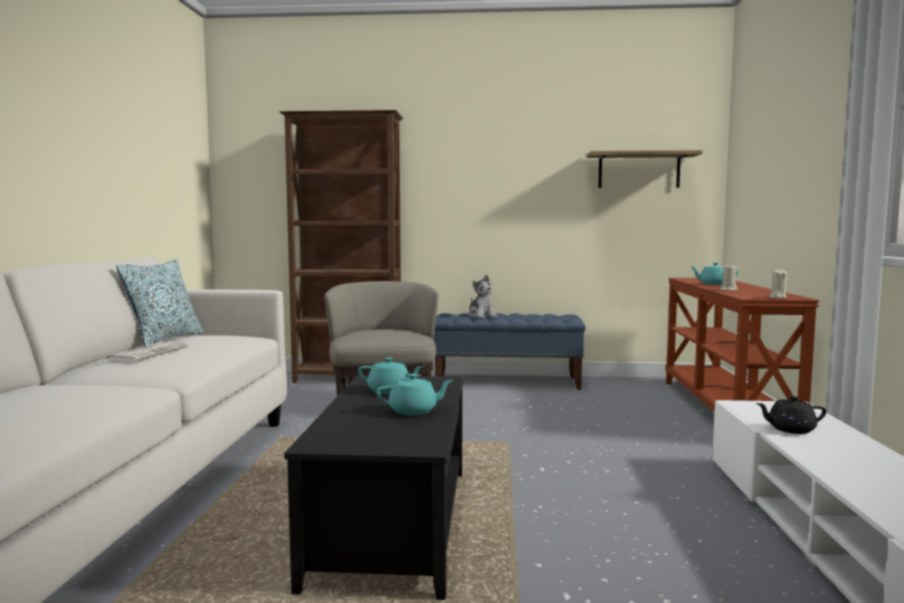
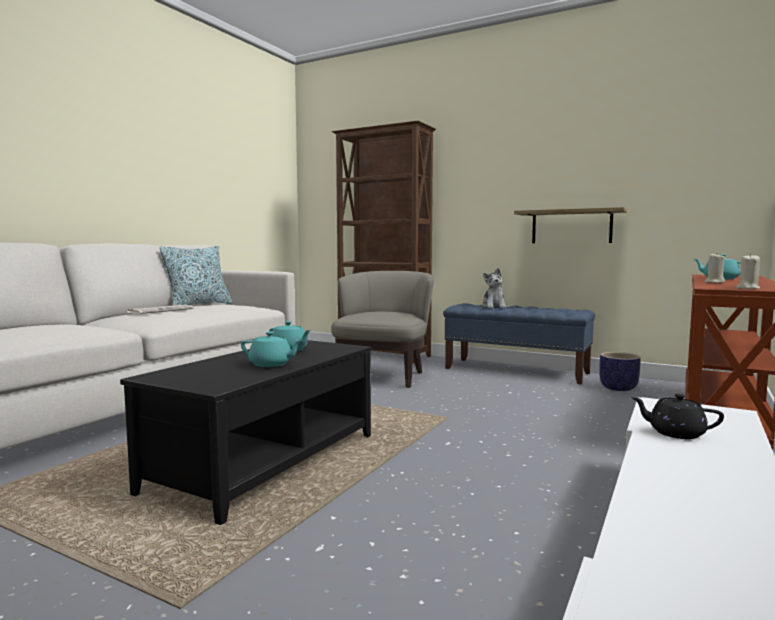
camera: 25 degrees right, 0 degrees up
(615, 390) = (618, 388): none -> planter
(639, 170) = (667, 161): shelf -> shelf (571, 226)

